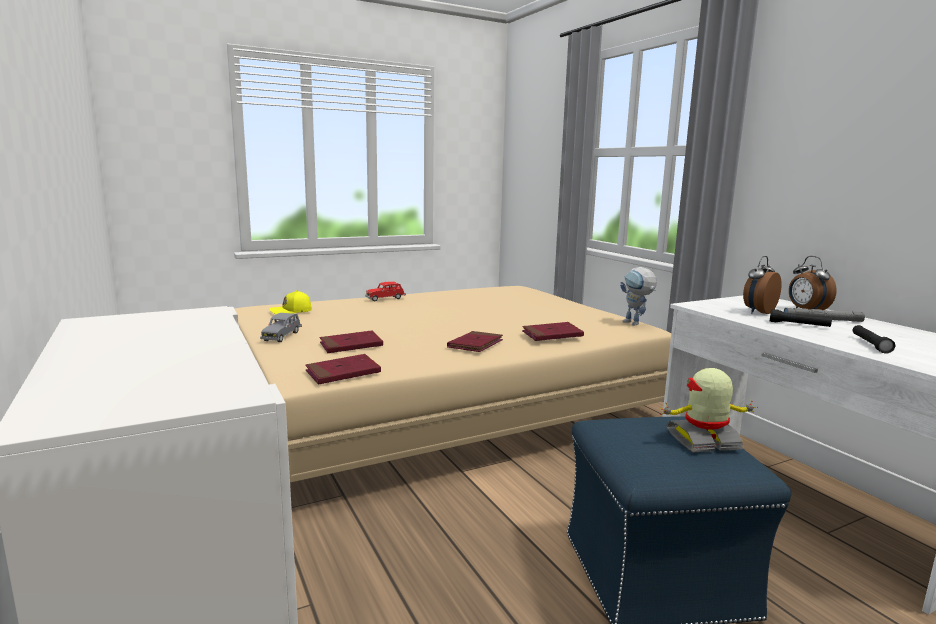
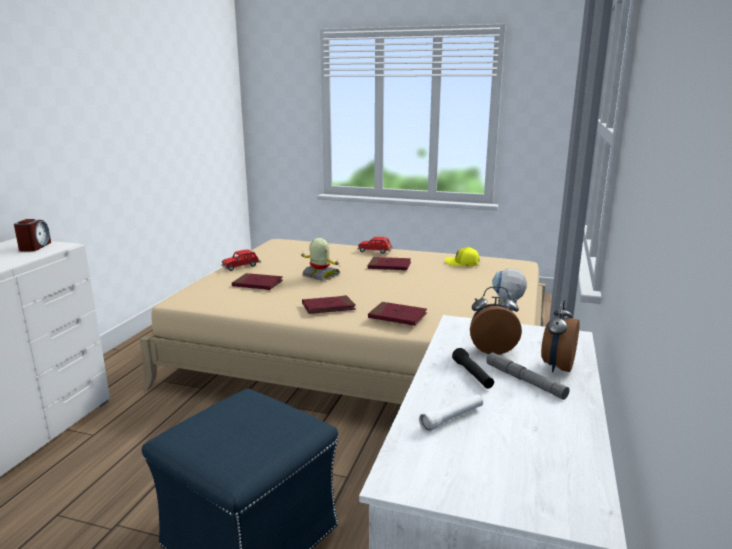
camera: 45 degrees right, 5 degrees up
(164, 319) = (35, 247): none -> alarm clock
(282, 336) = (241, 267): grey toy car -> red toy car
(291, 311) = (291, 249): yellow cap -> yellow cap (462, 263)
(343, 373) = (205, 302): red book -> red book (389, 266)
(703, 441) = (258, 439): toy robot -> toy robot (320, 275)
(870, 344) = (452, 419): black flashlight -> white flashlight

